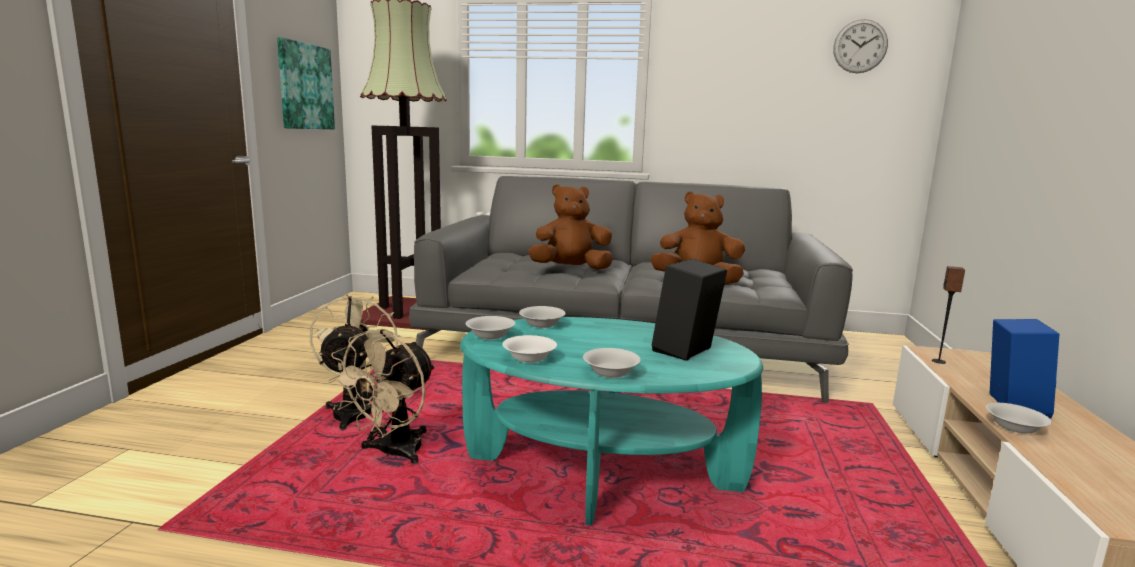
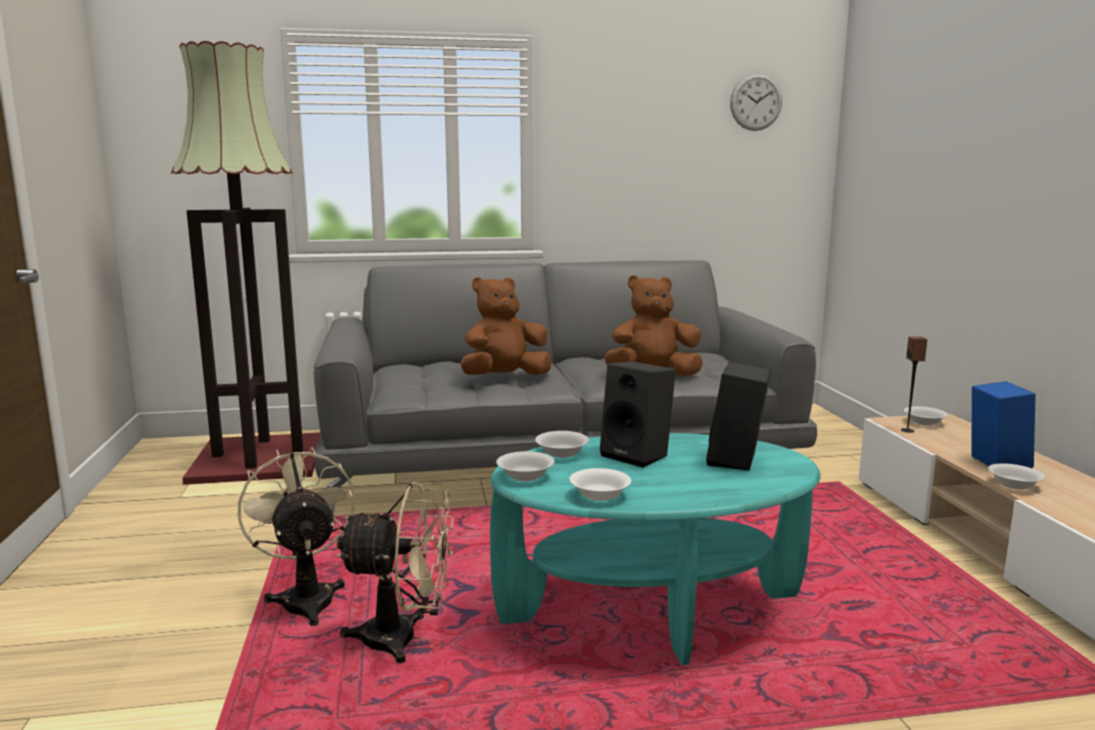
camera: 20 degrees left, 0 degrees up
(305, 86) = (73, 159): picture -> none
(392, 453) = (404, 640): beige fan -> beige fan turned 90 degrees counterclockwise
(603, 335) = (638, 455): none -> black speaker
(611, 372) = (697, 496): white bowl -> white bowl (924, 422)

